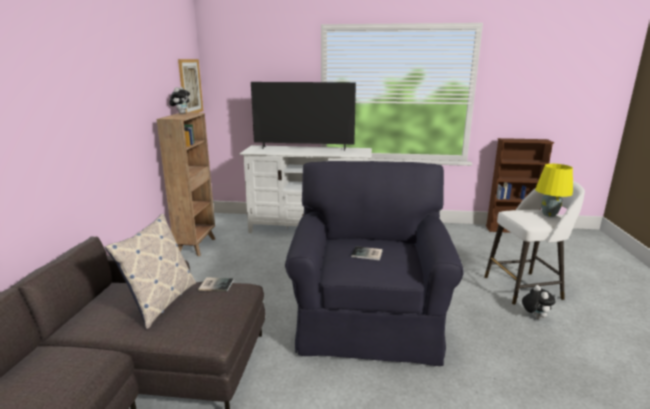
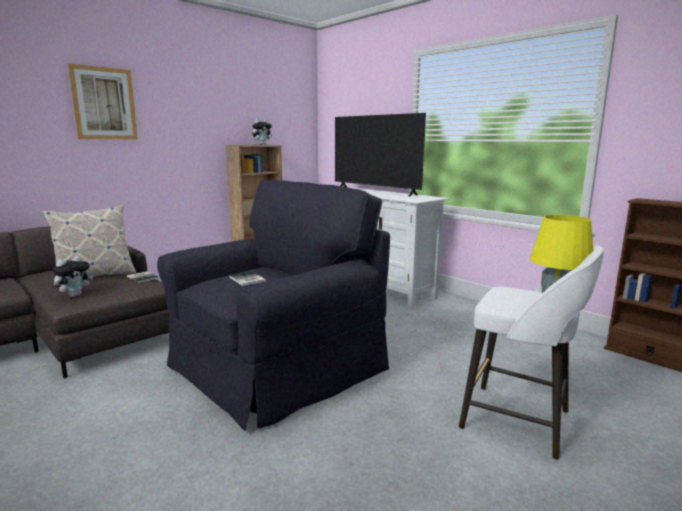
camera: 40 degrees right, 5 degrees down
(190, 86) = (295, 124): picture -> picture (104, 103)
(534, 317) = (461, 453): plush toy -> plush toy (75, 295)

